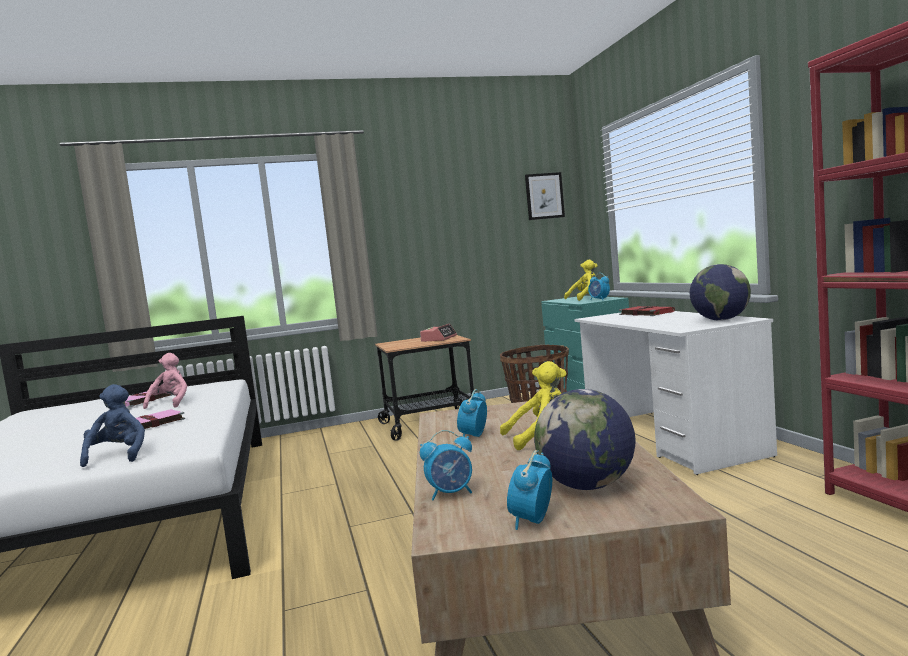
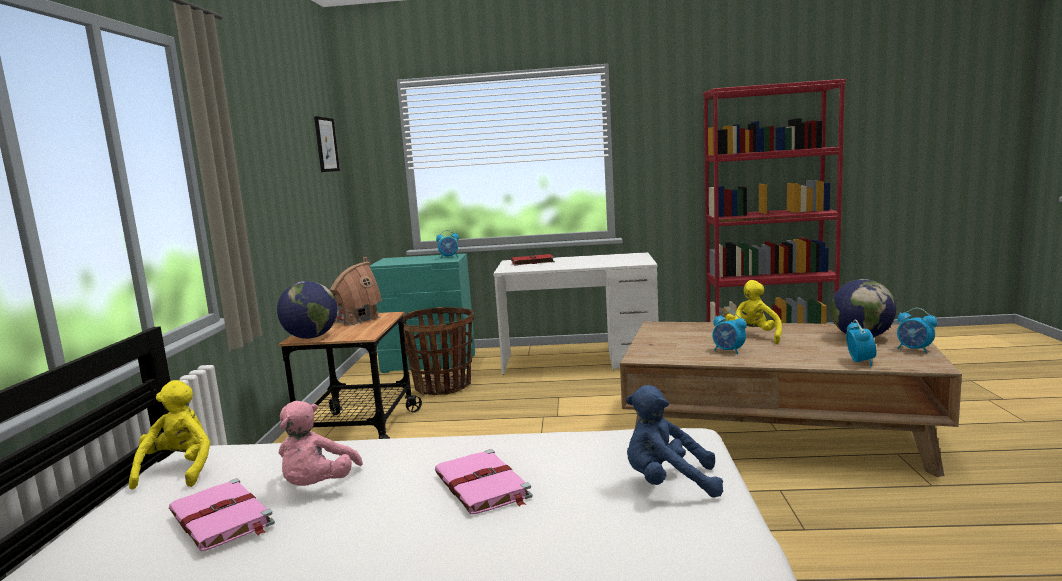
camera: 70 degrees left, 5 degrees up
(171, 403) = (318, 487): pink plush toy -> pink plush toy turned 105 degrees counterclockwise
(439, 339) = (356, 320): alarm clock -> toy house
(585, 298) = (415, 258): yellow plush toy -> yellow plush toy (179, 470)
(721, 320) = (626, 256): globe -> globe (311, 337)

